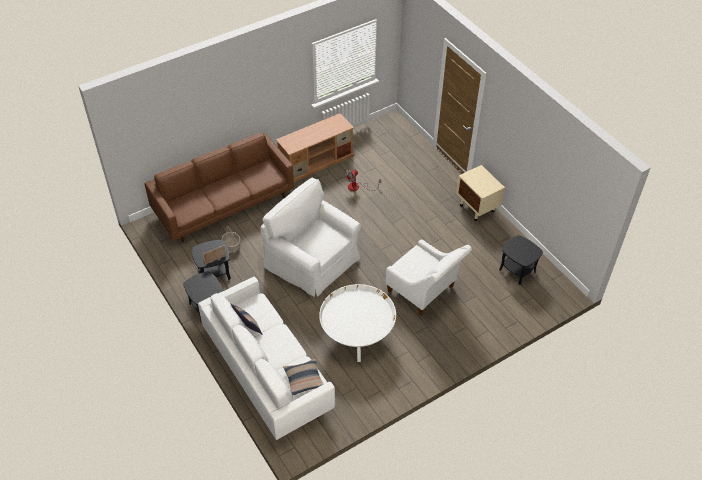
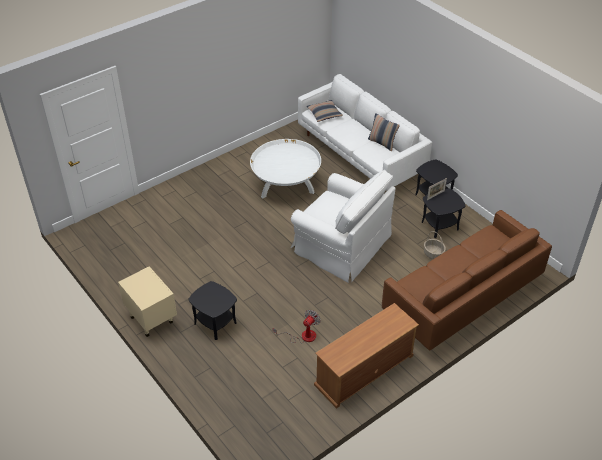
camera: 175 degrees right, 5 degrees down
(424, 292) = (222, 224): white armchair -> none
(517, 271) = (120, 251): black side table -> black side table (215, 323)

